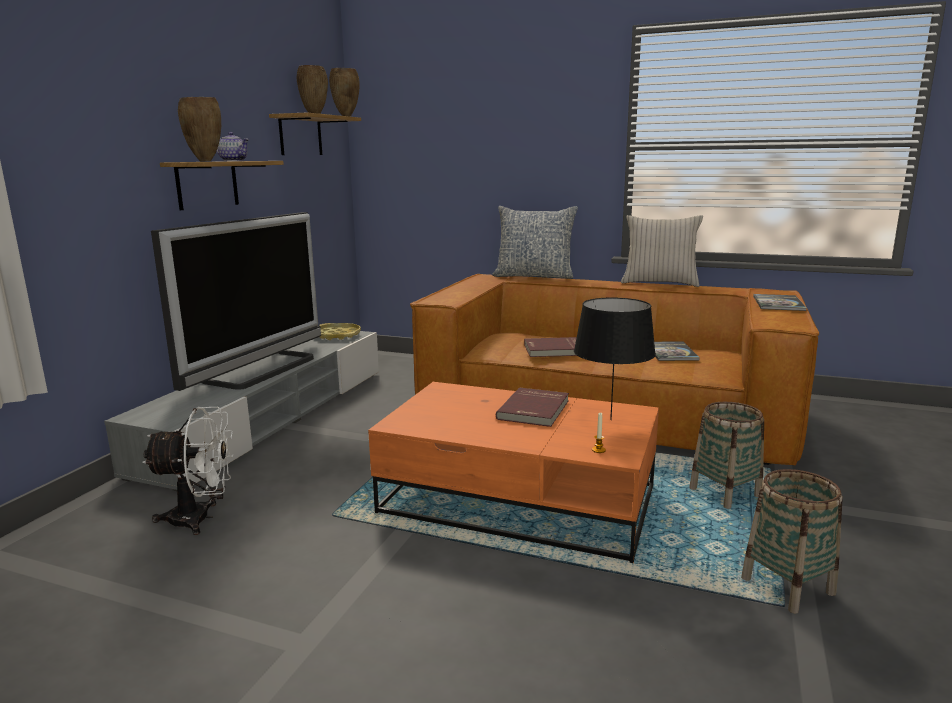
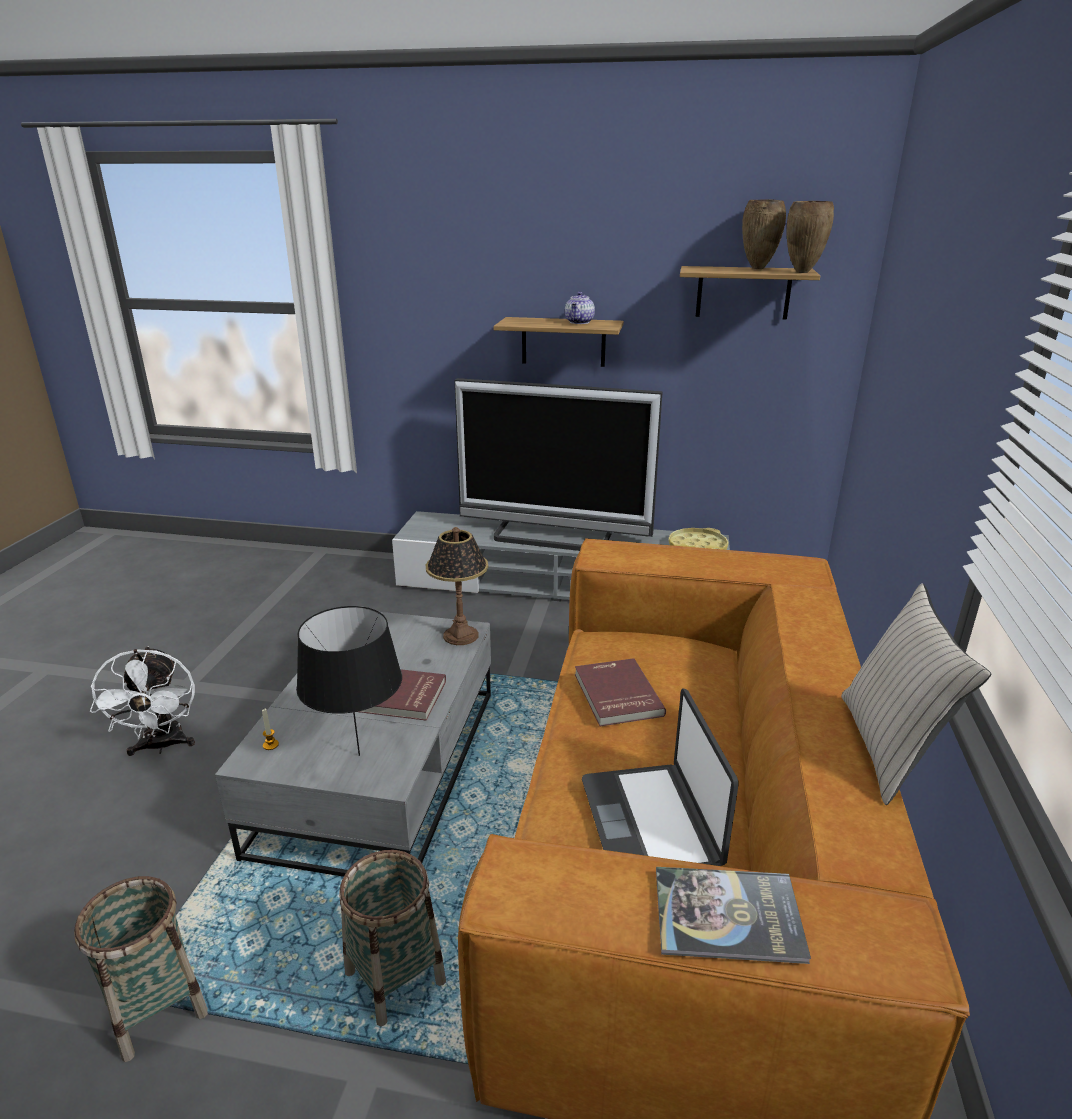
camera: 80 degrees right, 10 degrees up
(200, 518) = (358, 605): white fan -> white fan (162, 746)
(204, 161) = (517, 323): brown vase -> none
(450, 389) = (460, 636): none -> table lamp
(520, 500) = (381, 770): orange coffee table -> grey coffee table
(534, 276) = (844, 606): pillow -> none
(671, 352) = (651, 822): book -> laptop

